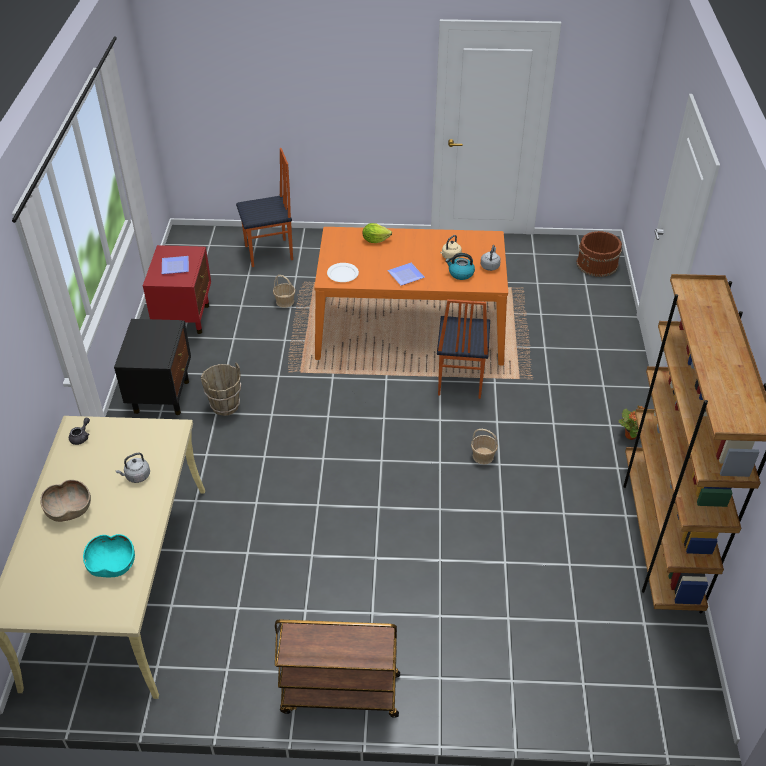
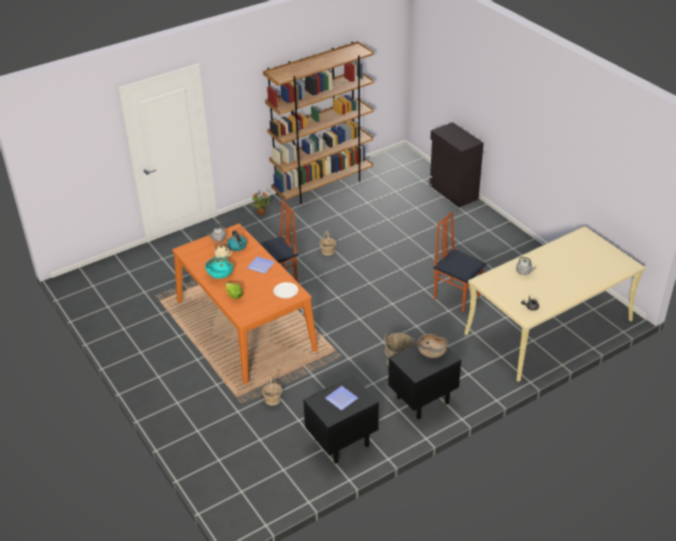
camera: 125 degrees left, 5 degrees down
(69, 510) = (569, 279): brown bowl -> brown bowl (431, 353)
(112, 565) = (572, 248): turquoise bowl -> turquoise bowl (219, 275)
(184, 317) = (341, 442): red nightstand -> black nightstand
(269, 253) = (220, 444): chair -> chair (456, 296)
(339, 694) = (506, 233): brown cart -> none
(511, 703) = (453, 192): none -> black cabinet
(597, 264) = (99, 275): brown bucket -> none

